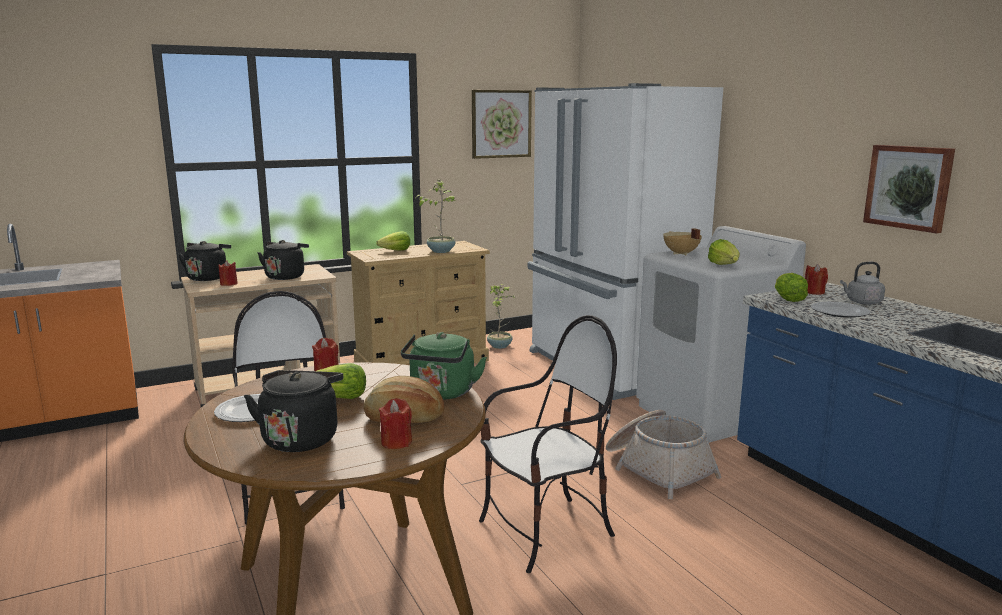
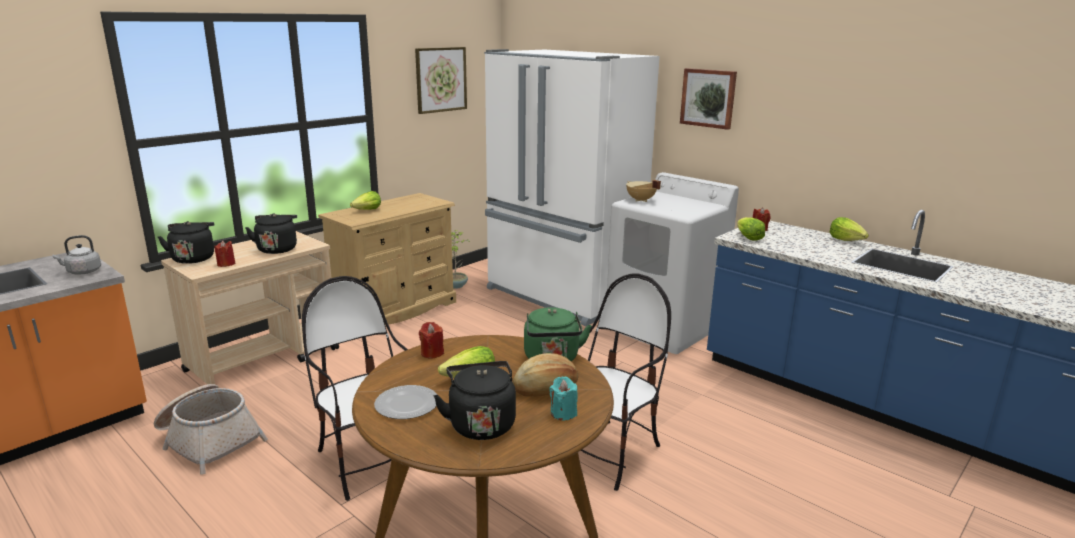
camera: 20 degrees left, 5 degrees up
(396, 442) = (563, 413): red candle -> turquoise candle
(441, 251) = (411, 207): potted plant -> none
(657, 468) = (655, 382): basket -> basket (209, 440)
(724, 265) = (685, 210): lettuce -> lettuce (846, 240)
(839, 312) = (792, 247): plate -> none
(862, 302) = (799, 236): grey kettle -> grey kettle (82, 272)
(908, 187) = (824, 145): picture -> picture (708, 98)

